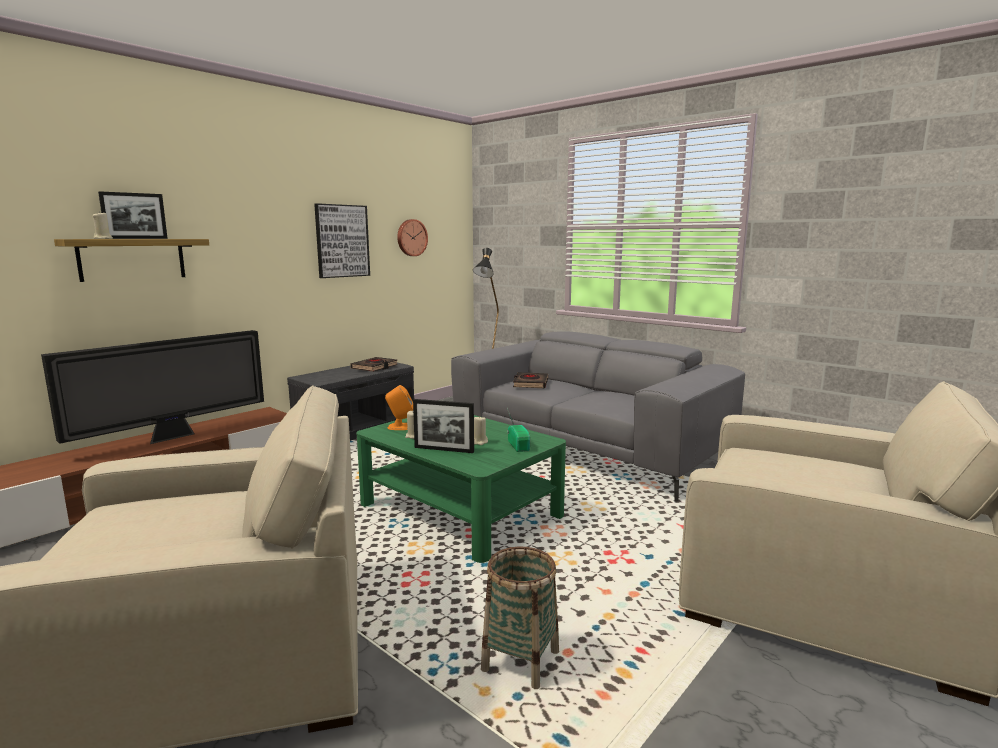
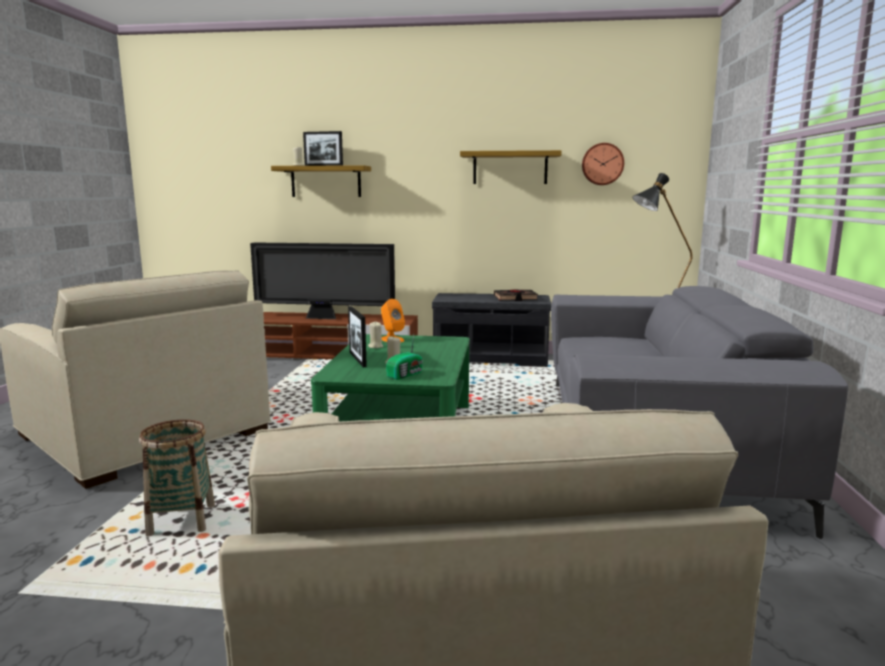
camera: 55 degrees right, 0 degrees up
(342, 241) = (510, 168): picture -> shelf
(530, 384) = (606, 341): black book -> none

